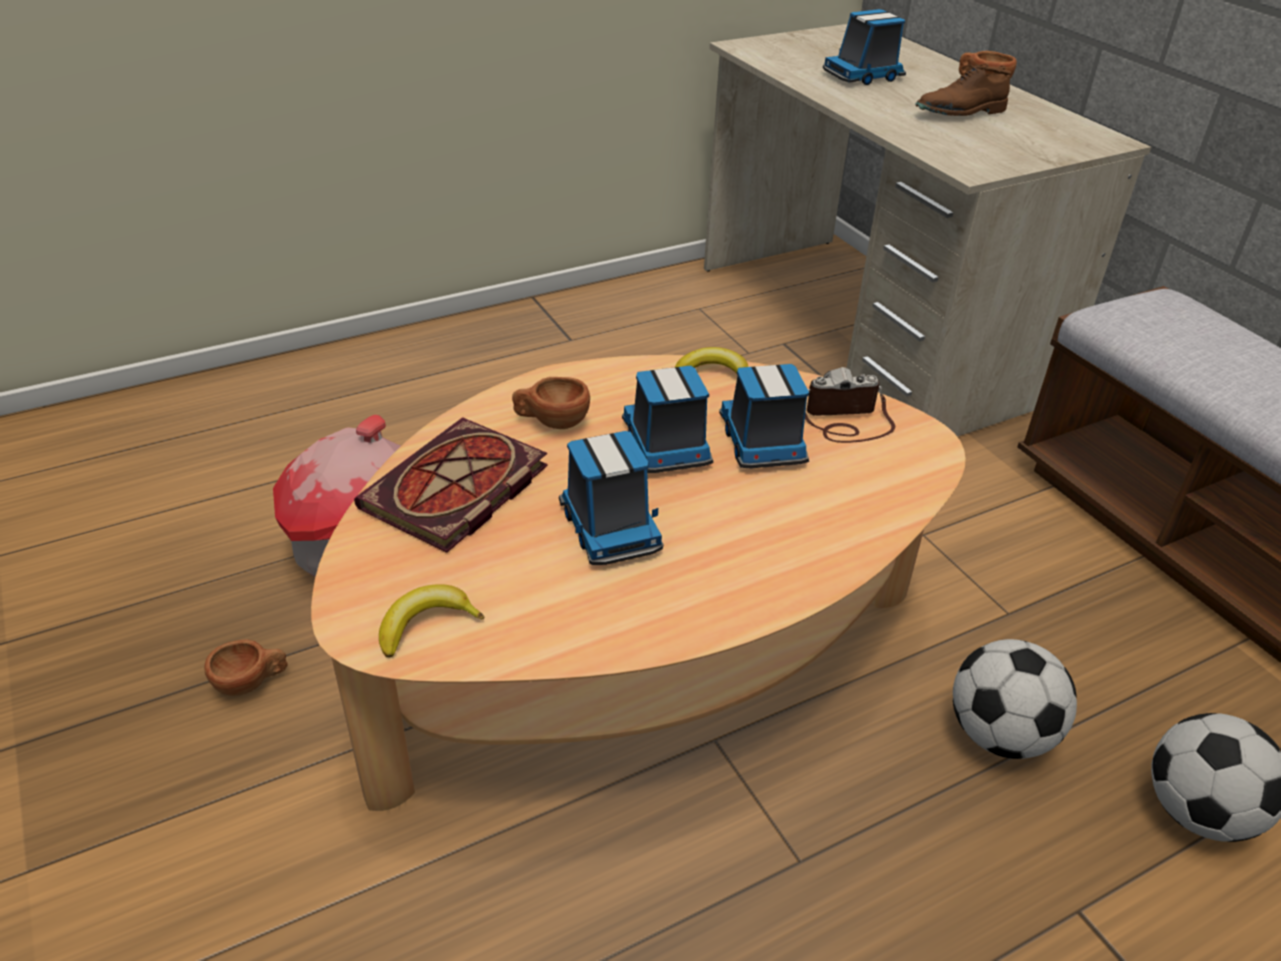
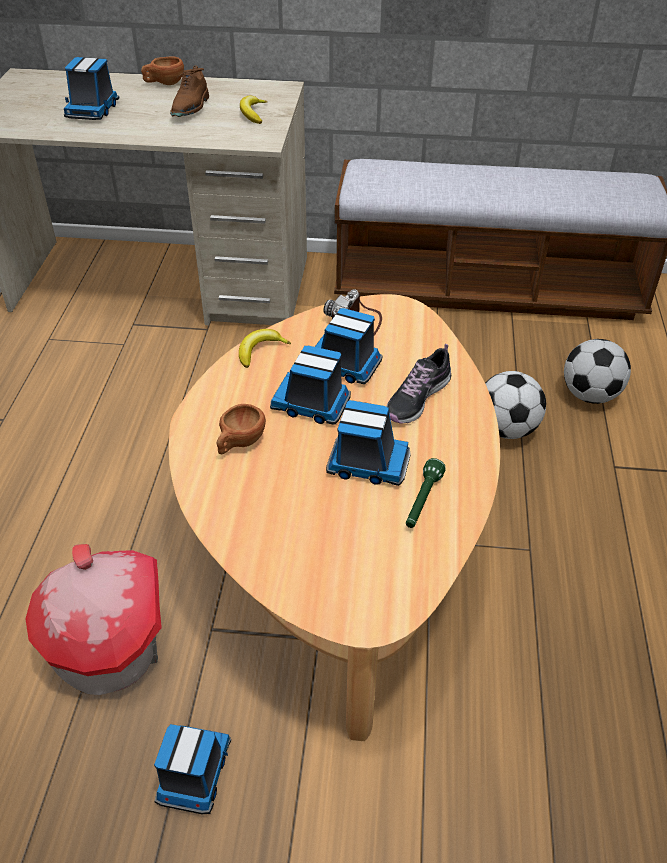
camera: 55 degrees left, 5 degrees up
(251, 682) = (194, 774): brown cup -> toy truck
(426, 625) = (391, 585): banana -> banana (253, 114)
(455, 491) = (271, 520): book -> none
(587, 599) = (422, 501): none -> green flashlight
(770, 524) = (417, 398): none -> shoe

